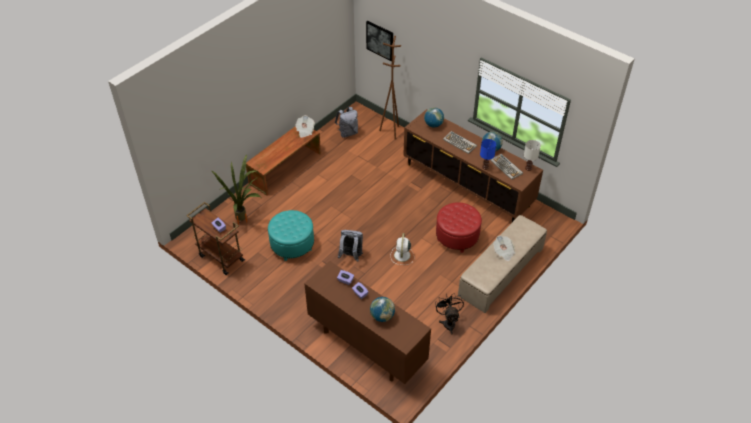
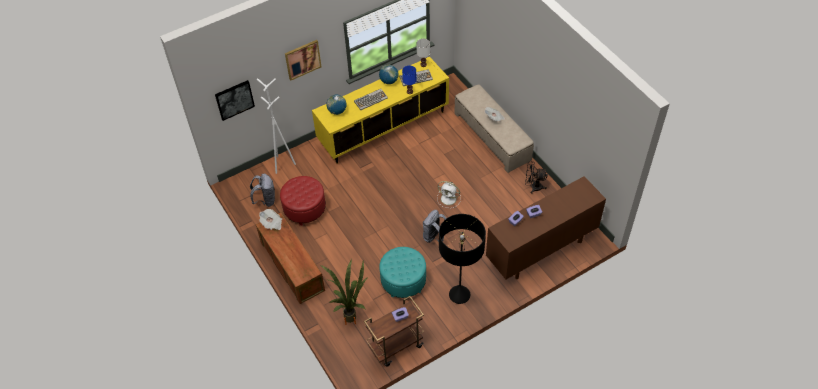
camera: 70 degrees left, 5 degrees up
(289, 290) = (459, 296): none -> black floor lamp
(382, 316) = (563, 205): globe -> none
(391, 132) = (283, 164): brown clothes rack -> white clothes rack
(438, 58) = (302, 59): none -> picture
(457, 237) = (443, 154): red ottoman -> red ottoman (305, 210)
(467, 185) = (383, 128): brown cabinet -> yellow cabinet

